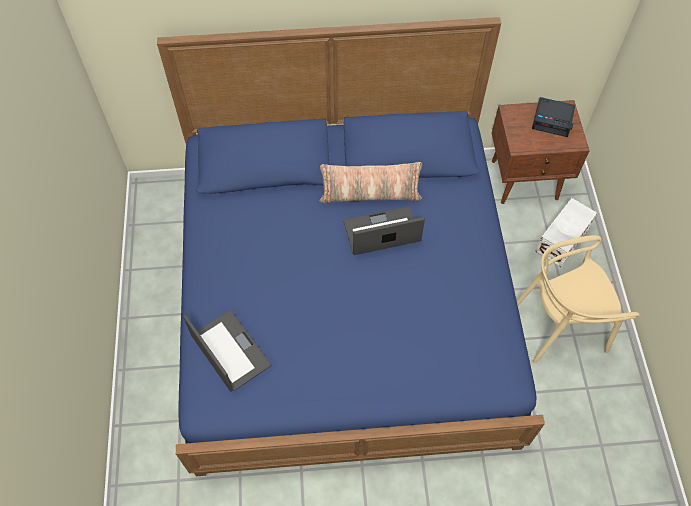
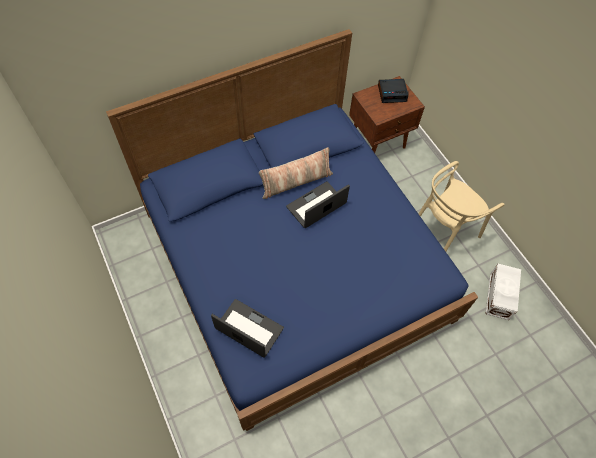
camera: 25 degrees left, 0 degrees up
(561, 239) = (419, 173): white storage box -> white storage box (498, 296)

